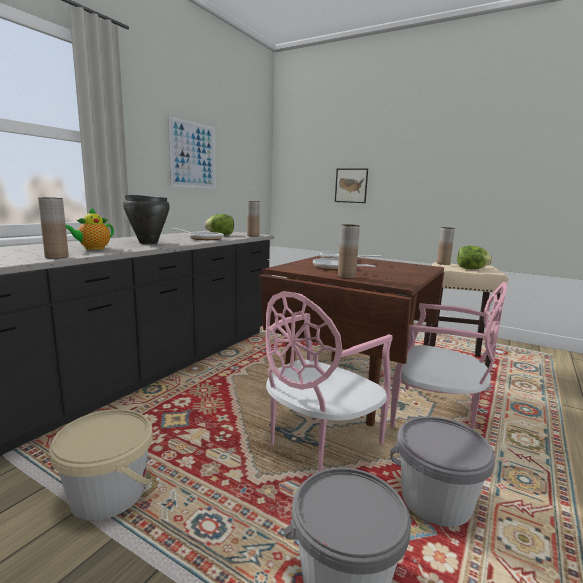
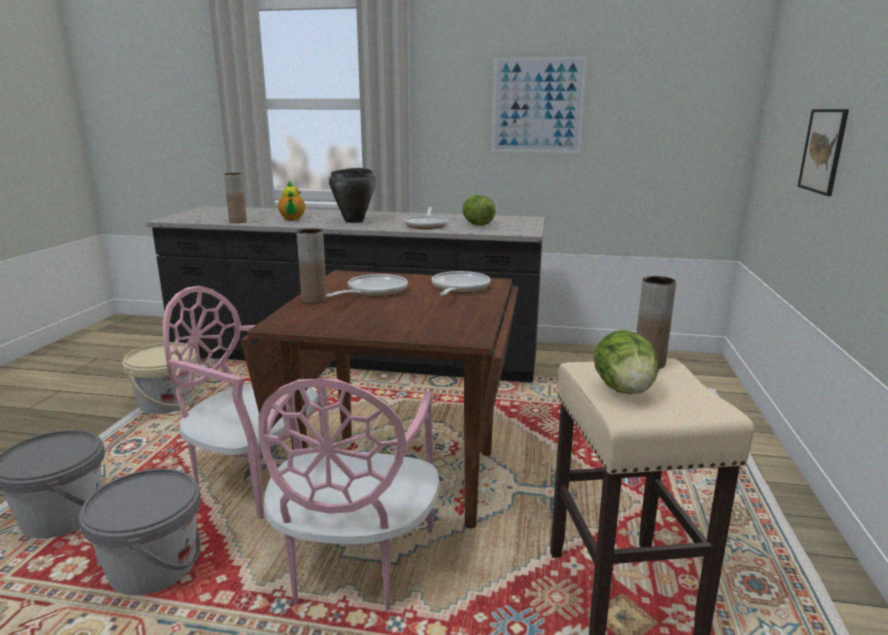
camera: 70 degrees right, 5 degrees up
(92, 248) = (292, 219): teapot -> teapot turned 120 degrees counterclockwise
(253, 236) = (504, 232): brown vase -> none

